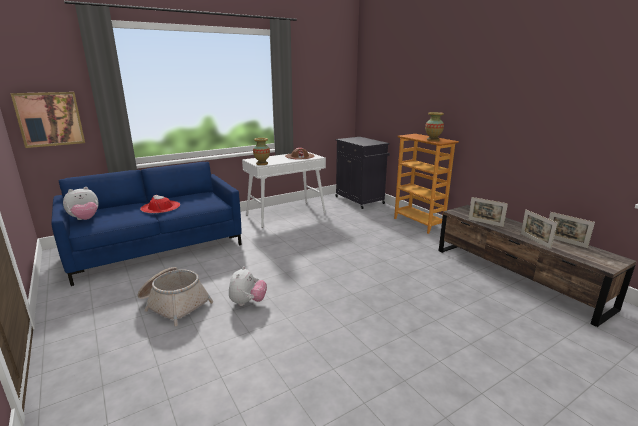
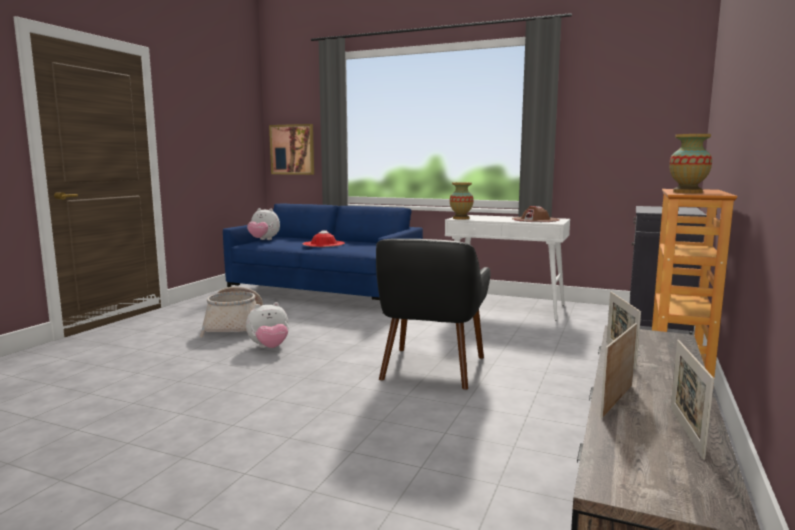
camera: 55 degrees right, 10 degrees down
(353, 265) = (431, 369): none -> black armchair

